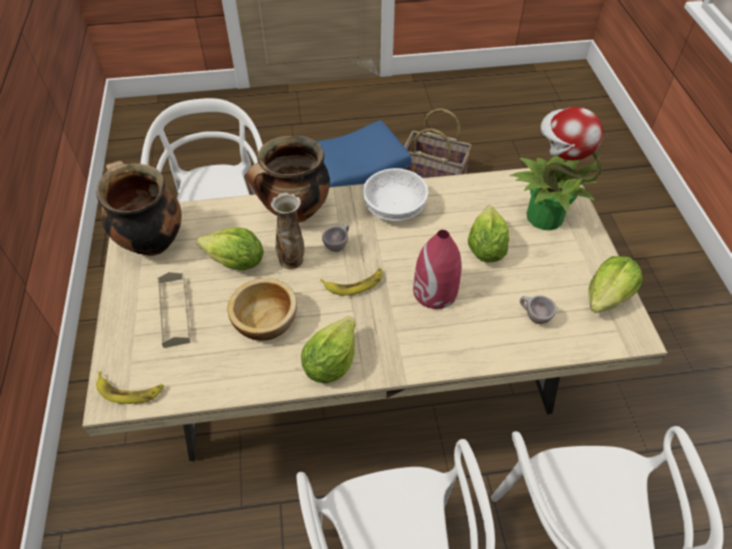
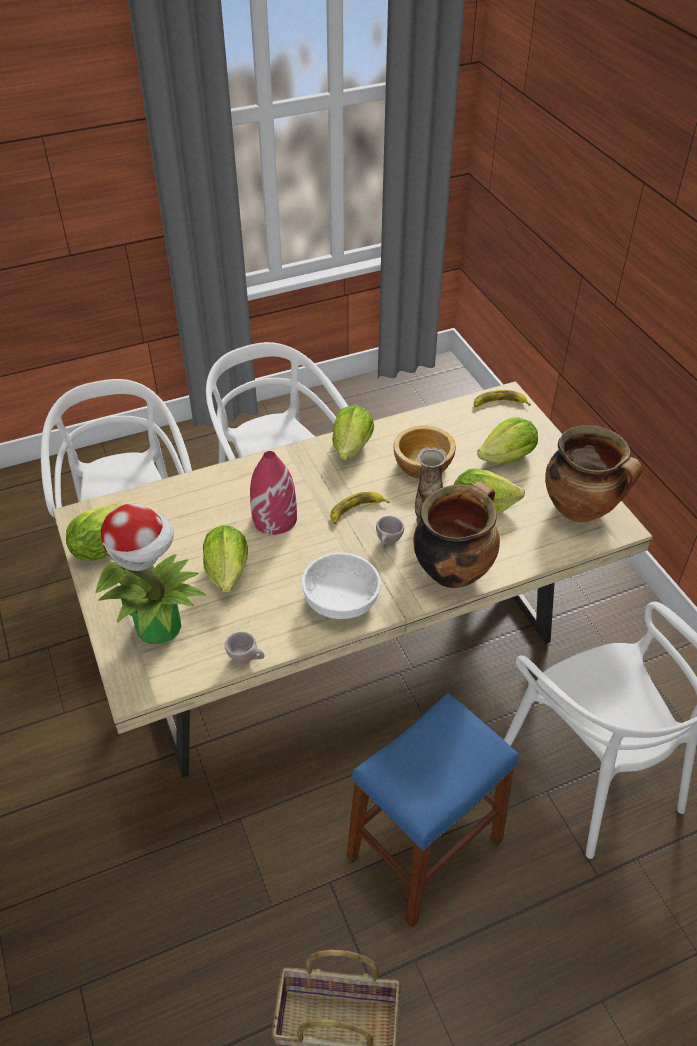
camera: 165 degrees right, 5 degrees down
(174, 311) = (508, 457): beige tray -> lettuce
(533, 317) = (176, 514): beige cup -> beige cup (247, 659)

